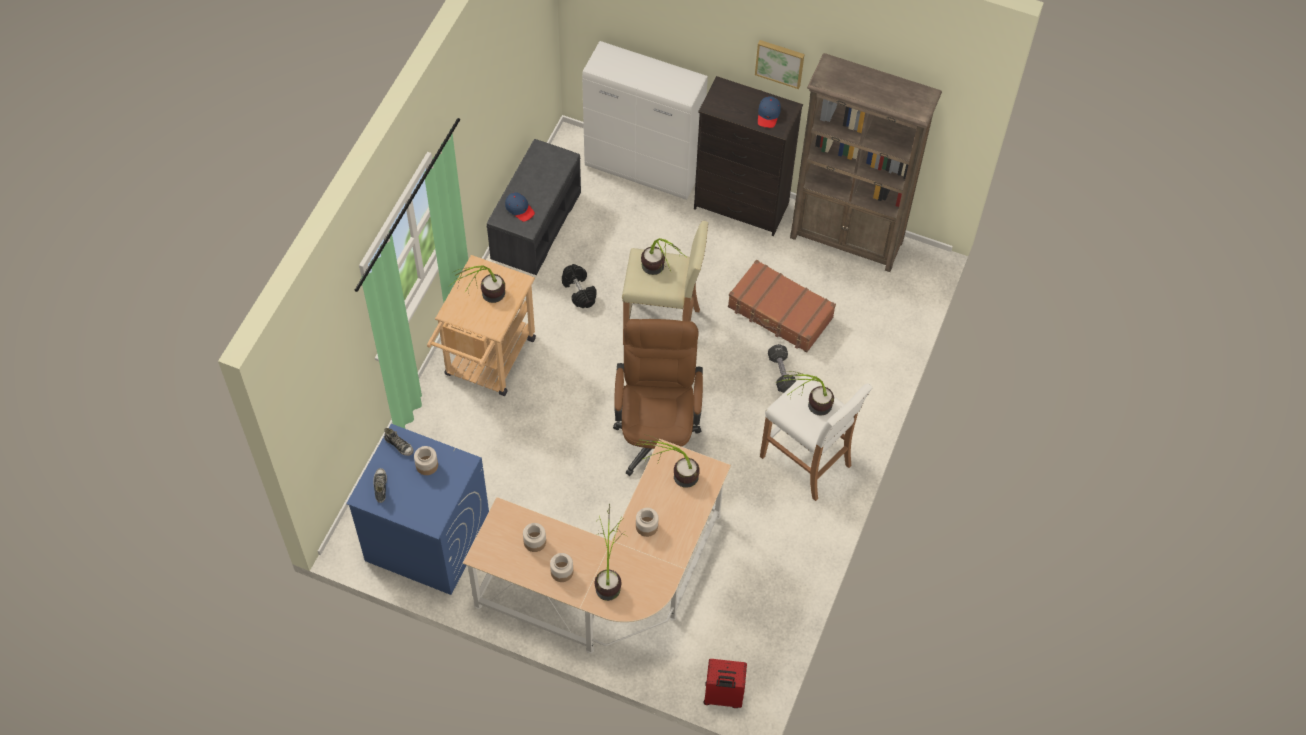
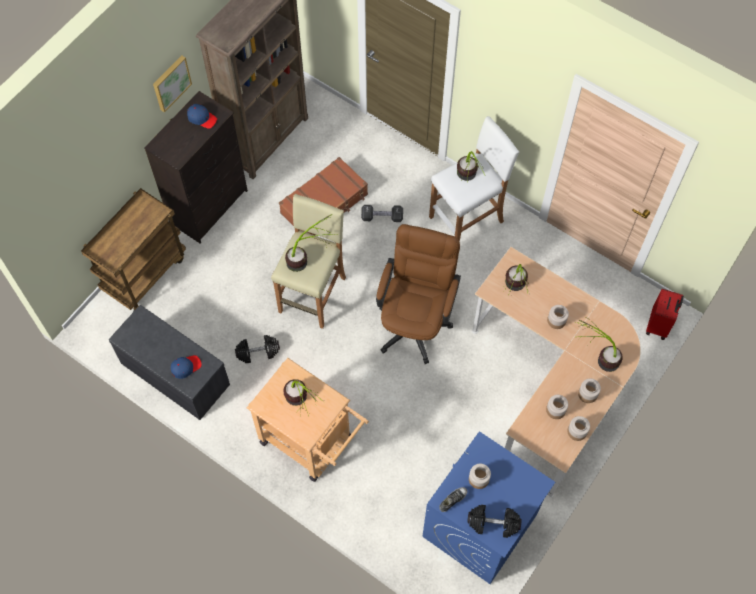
camera: 75 degrees left, 5 degrees up
(380, 487) = (493, 523): shoe -> black dumbbell
(513, 567) = (577, 432): none -> jar
(644, 170) = (144, 273): white cabinet -> brown cart
(657, 432) = (415, 320): brown office chair -> brown office chair turned 90 degrees clockwise

